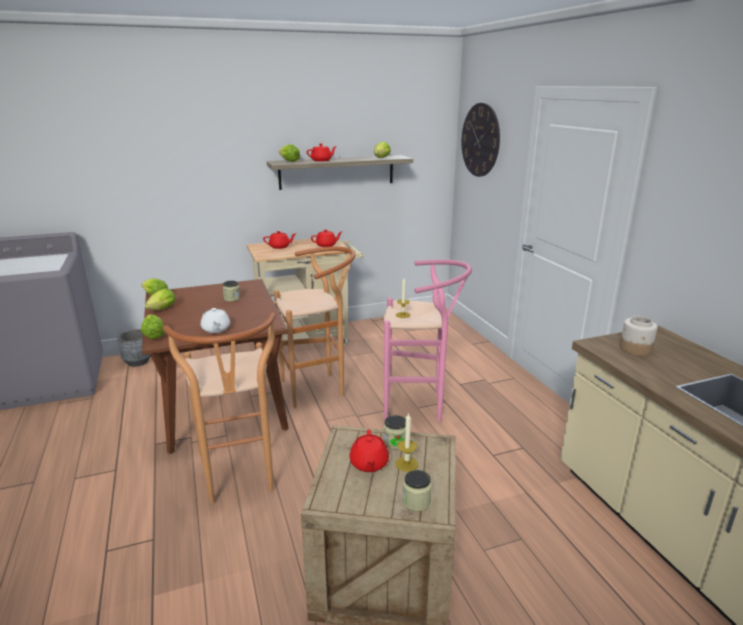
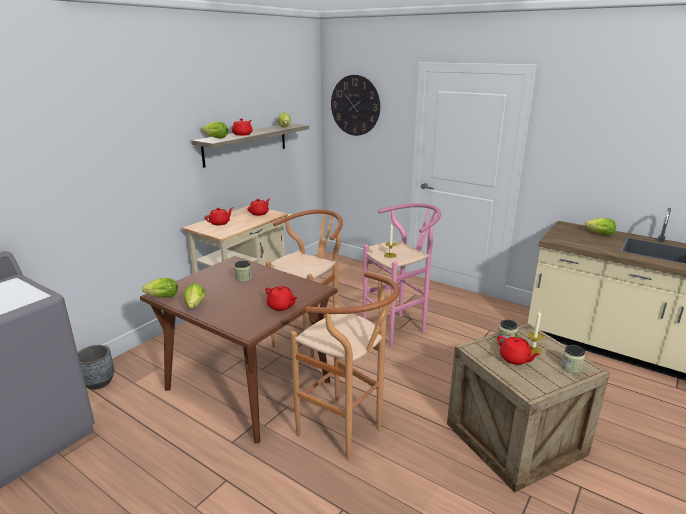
camera: 35 degrees left, 0 degrees up
(154, 335) = (234, 329): lettuce -> lettuce (598, 234)
(216, 329) = (281, 306): white teapot -> red teapot
(635, 349) = (573, 236): jar -> none

